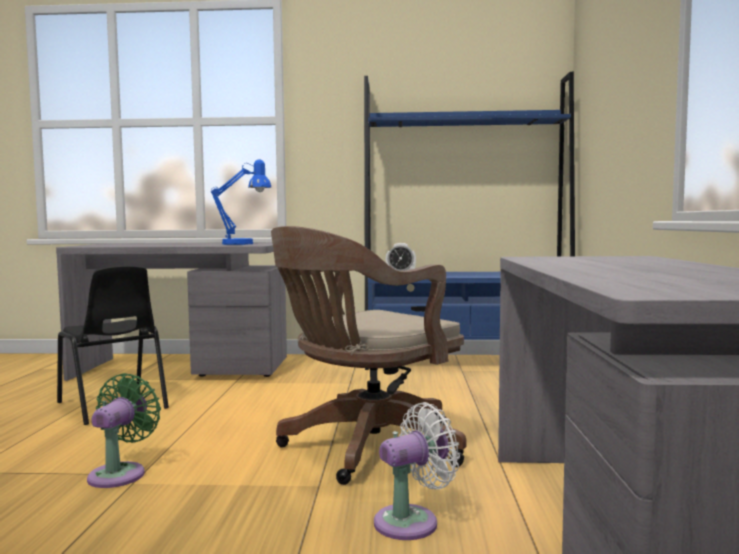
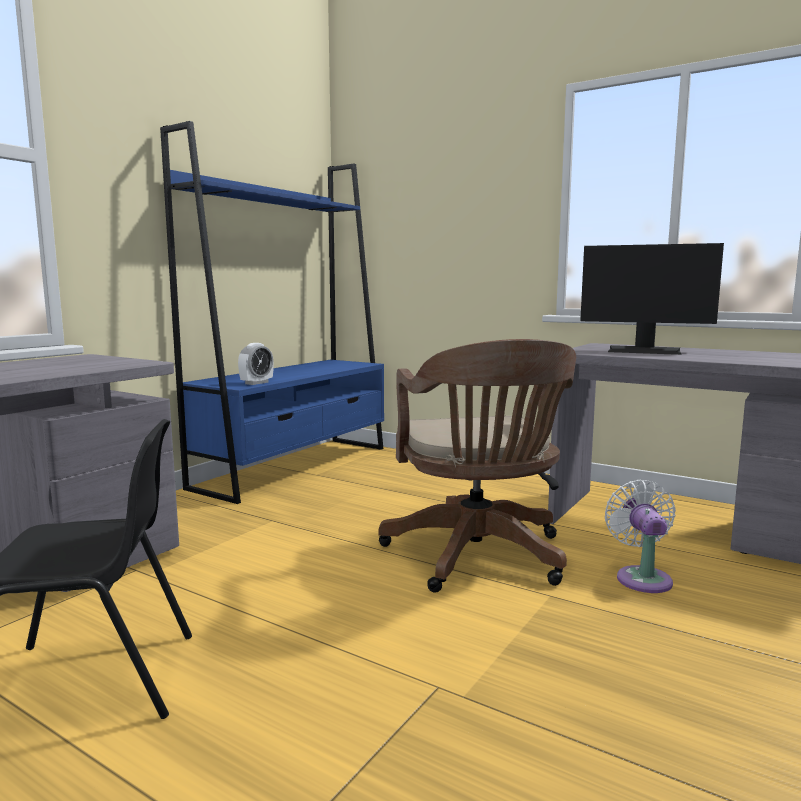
camera: 60 degrees left, 5 degrees up
(120, 473) = (422, 702): green fan -> none
(245, 244) = (85, 362): blue table lamp -> none
(602, 261) = (644, 351): none -> monitor

